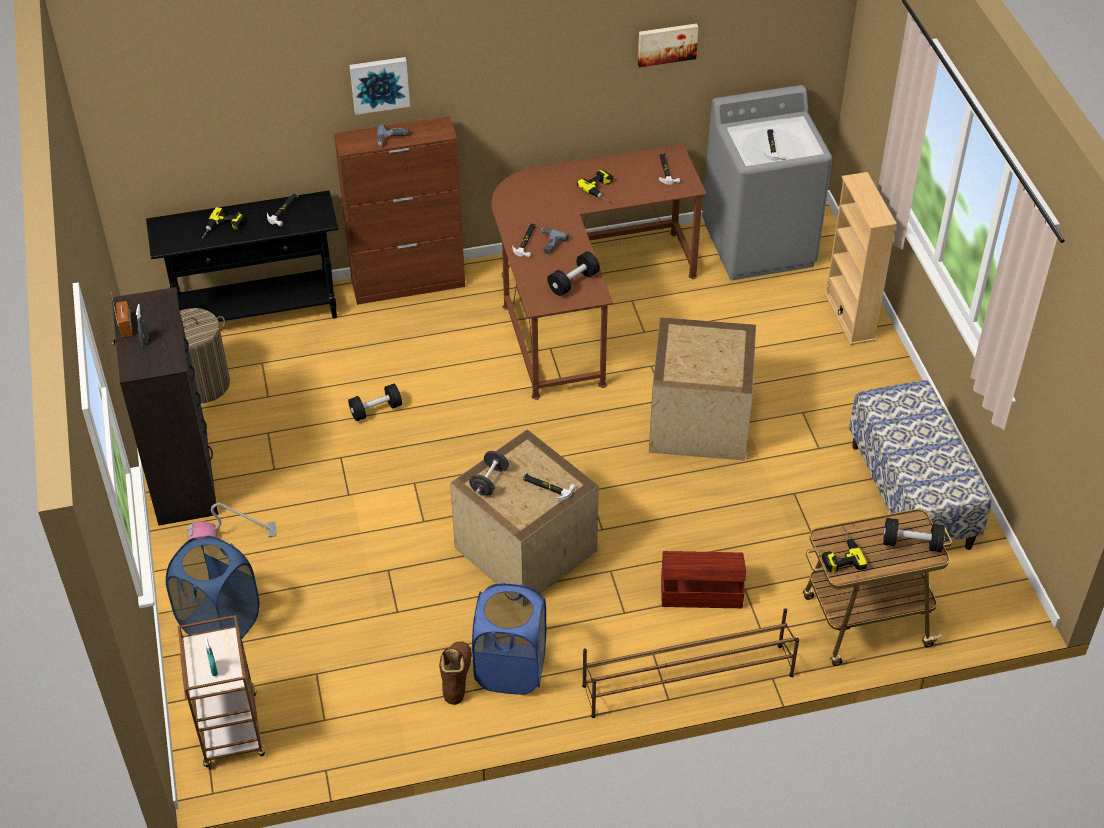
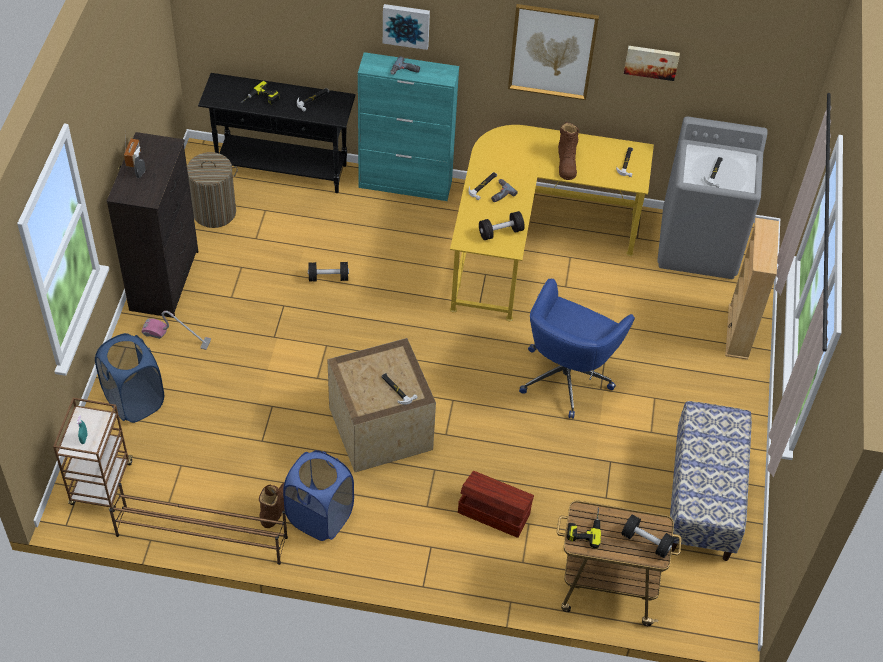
camera: 20 degrees right, 5 degrees up
(409, 284) = (405, 184): brown cabinet -> turquoise cabinet
(489, 481) = (356, 369): black dumbbell -> none
(554, 65) = (552, 51): none -> picture
(580, 300) = (530, 243): brown desk -> yellow desk
(602, 190) = (566, 163): power drill -> brown boot
(686, 680) = (444, 577): brown shoe rack -> brown shoe rack (201, 536)
(697, 422) = (566, 375): crate -> blue office chair

